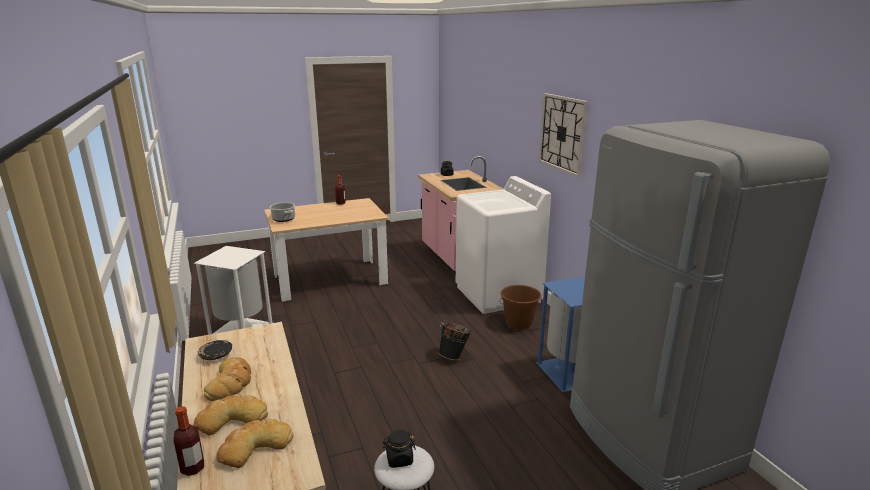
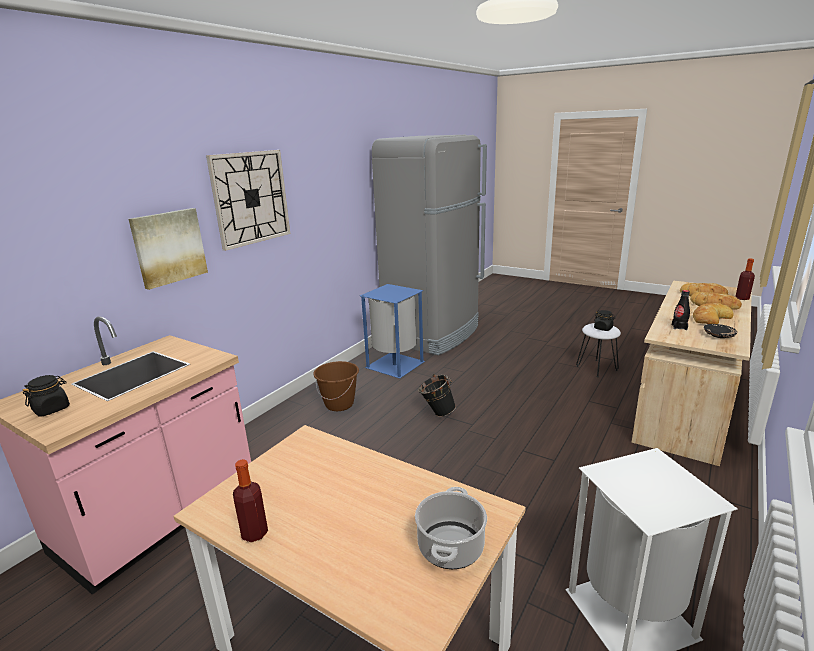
camera: 125 degrees left, 0 degrees up
(258, 351) = (679, 327): none -> black bottle
(498, 294) = (278, 437): white washing machine -> none
(521, 143) = (169, 247): none -> picture

